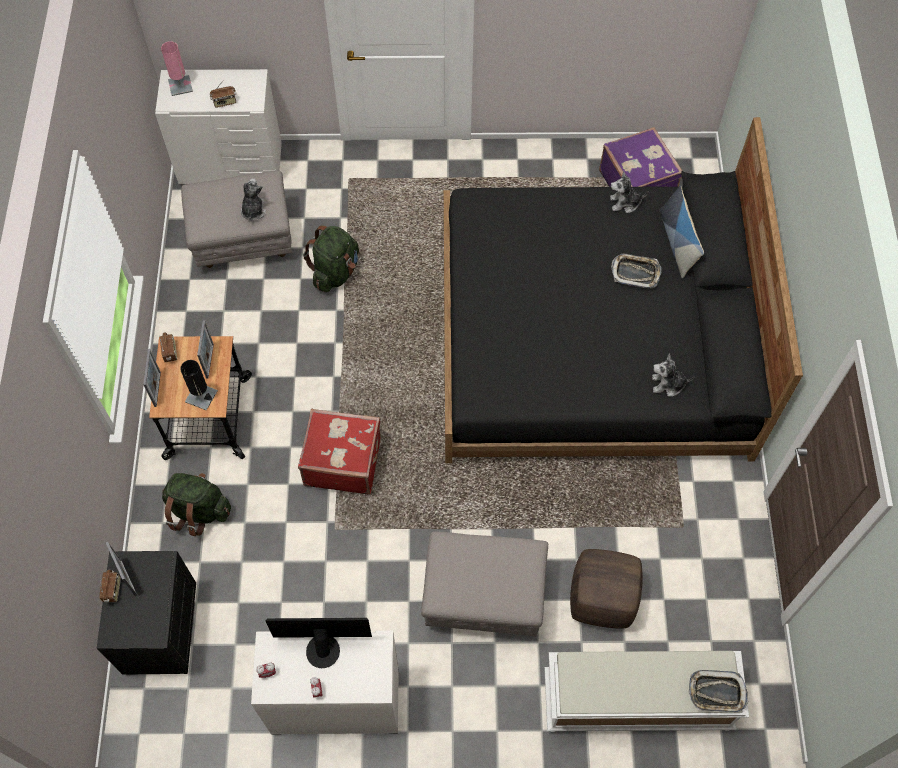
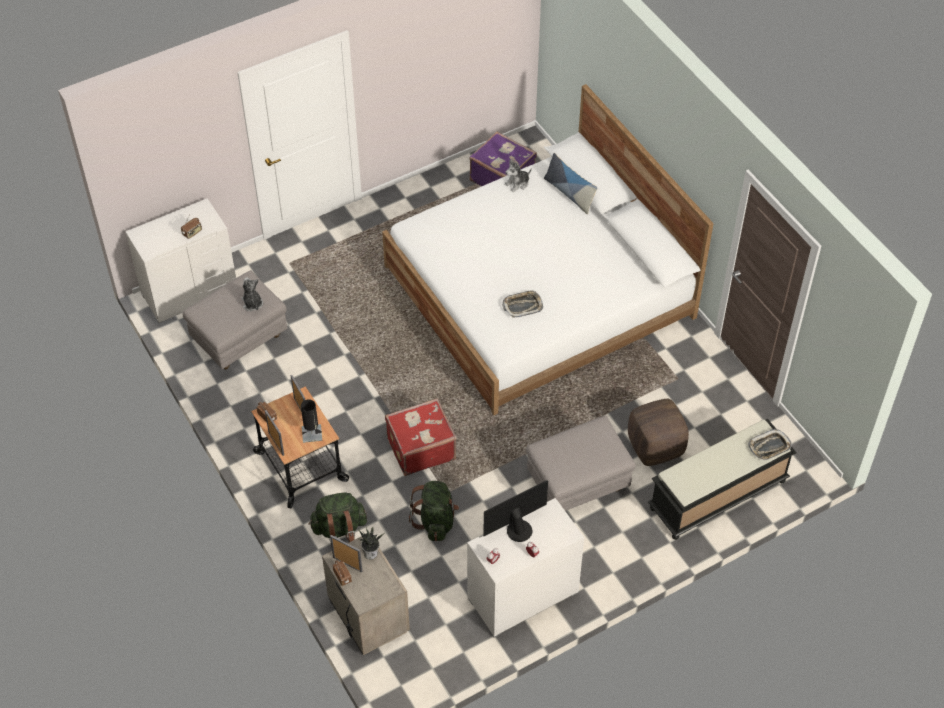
camera: 30 degrees left, 10 degrees down
(159, 629) = (367, 615): black nightstand -> beige nightstand
(161, 577) = (371, 552): none -> potted plant
(180, 86) = (149, 236): pink table lamp -> none
(335, 272) = (325, 329): green backpack -> green backpack (435, 521)
(592, 339) = (539, 291): black bed -> white bed
(635, 273) = (555, 224): tray -> tray (522, 306)
(636, 702) = (717, 496): white bench -> black bench
(668, 384) = (622, 282): plush toy -> none

